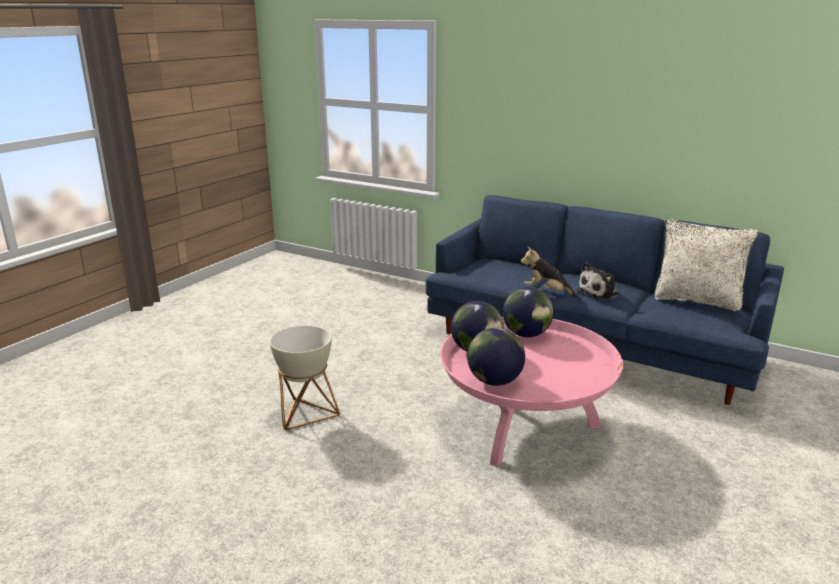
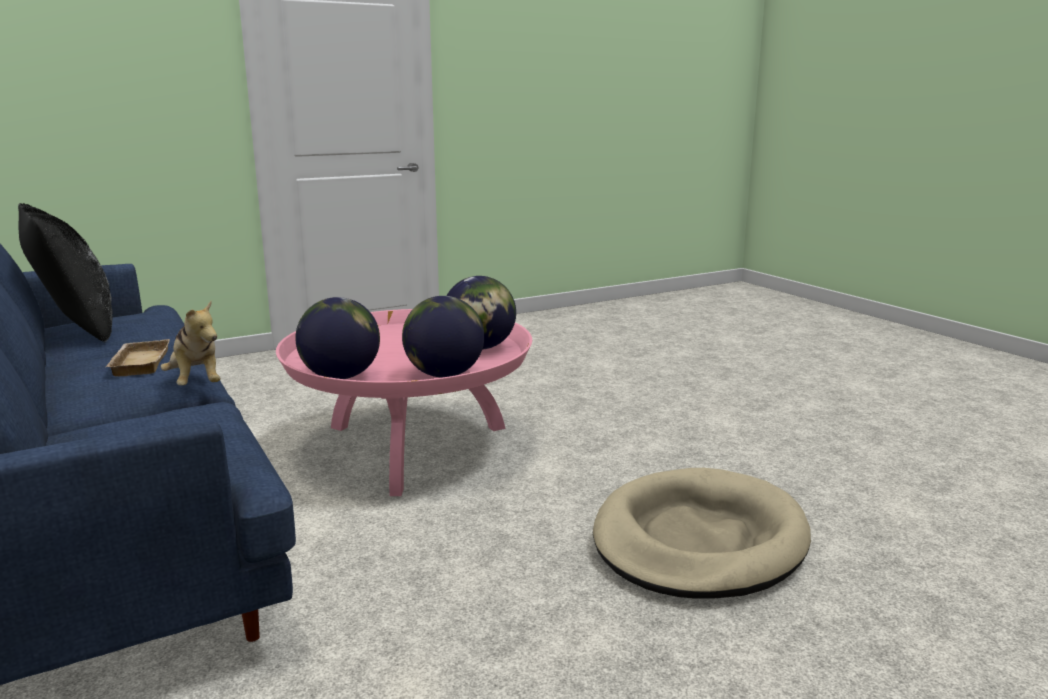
camera: 150 degrees left, 5 degrees down
(307, 414) = (698, 541): planter -> beige dog bed
(599, 293) = (138, 363): plush toy -> beige tray
(697, 302) = (76, 331): beige pillow -> black pillow

